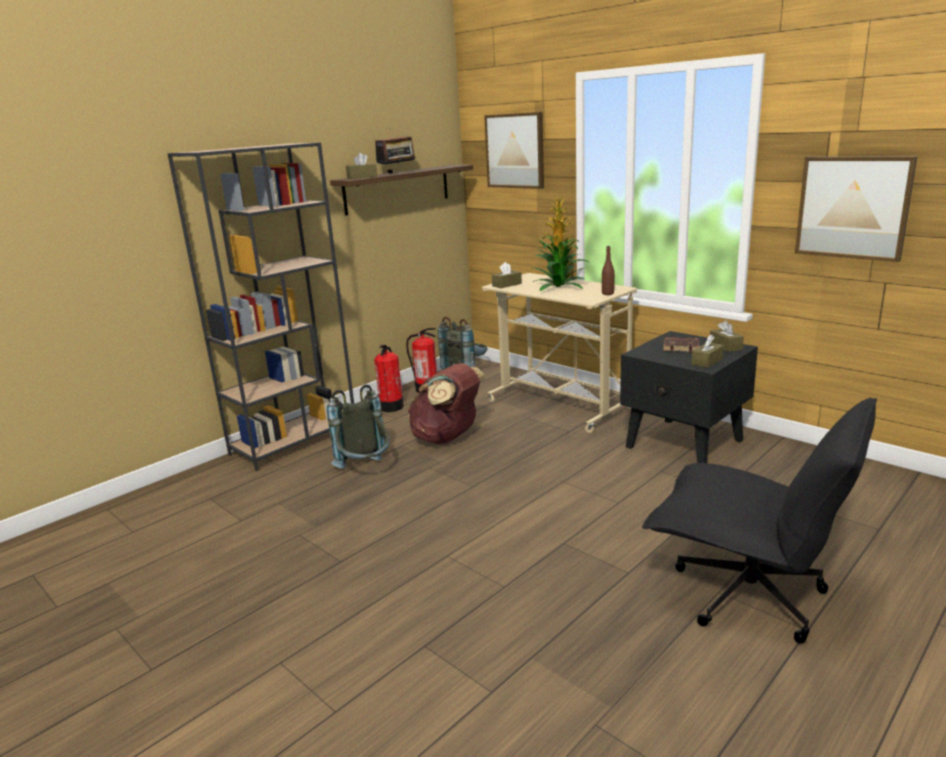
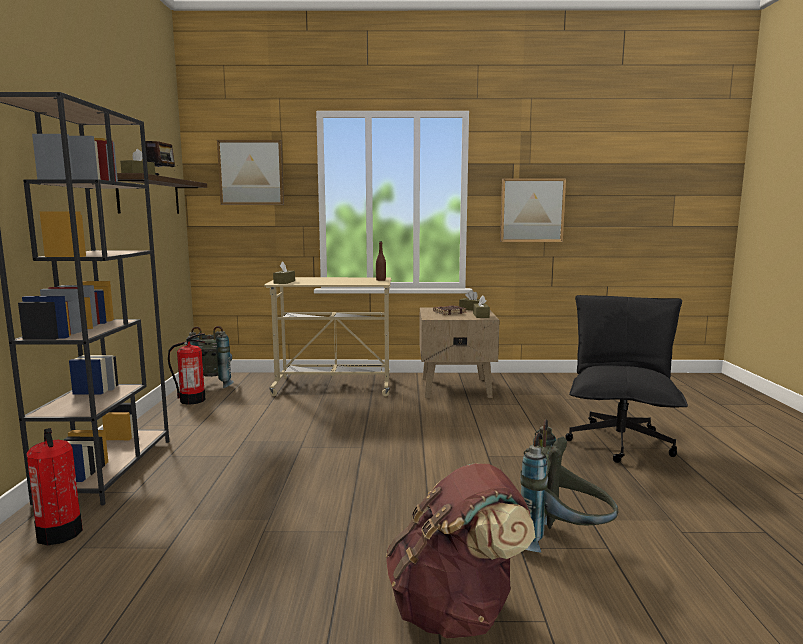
camera: 45 degrees left, 10 degrees down
(365, 471) = (242, 466): grey backpack -> grey backpack (564, 543)
(391, 407) = (178, 419): fire extinguisher -> fire extinguisher (60, 533)
(447, 438) = (279, 425): brown backpack -> brown backpack (456, 611)
(559, 286) = (332, 280): potted plant -> none
(685, 444) = (456, 387): black nightstand -> beige nightstand
(746, 594) = (619, 443): black office chair -> black office chair turned 60 degrees counterclockwise

